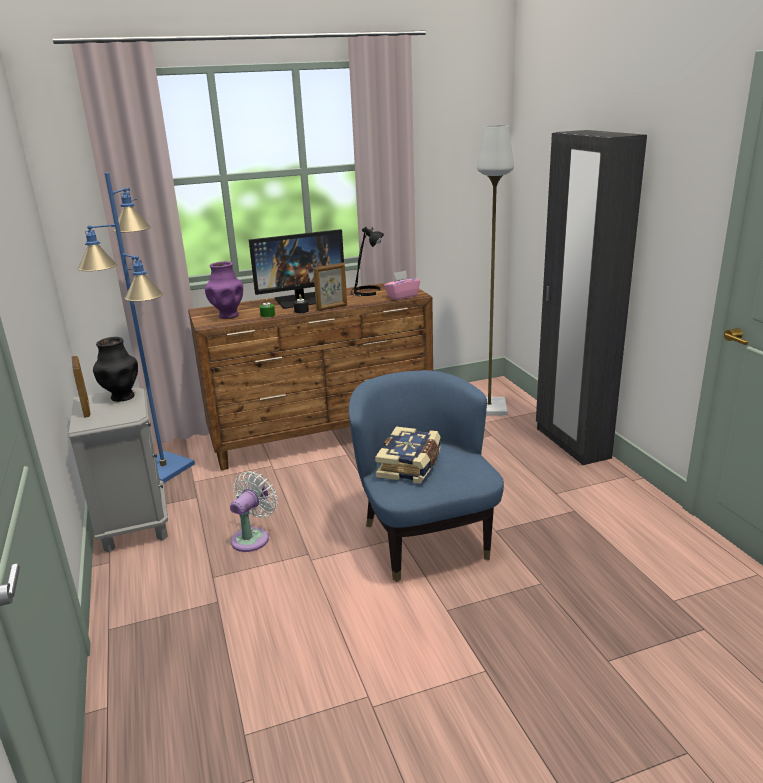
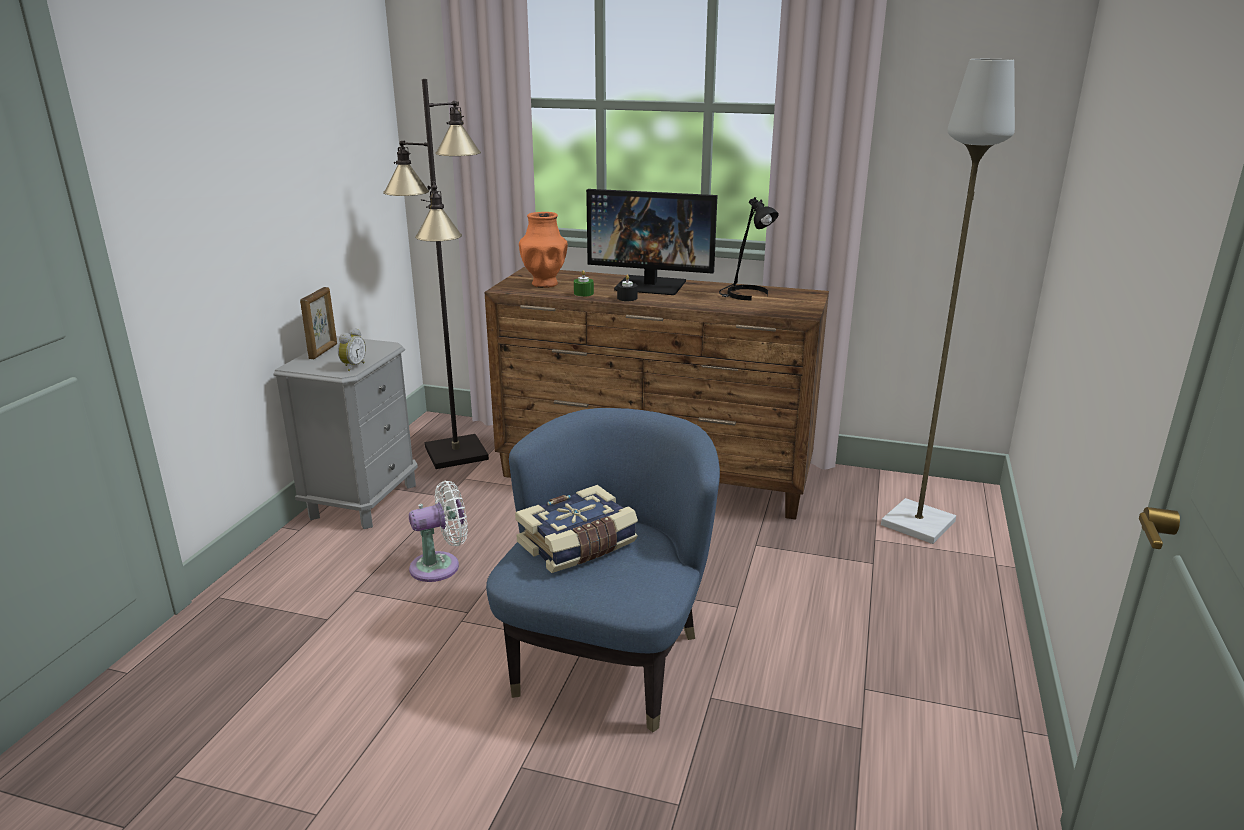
camera: 35 degrees right, 0 degrees up
(122, 397) = (370, 348): black vase -> none
(132, 411) = (352, 366): none -> alarm clock
(165, 468) = (457, 453): blue floor lamp -> black floor lamp
(228, 315) = (544, 284): purple vase -> orange vase
(332, 307) = (668, 303): picture frame -> none
(402, 296) = (779, 310): pink tissue box -> none
(571, 443) = (986, 626): black wardrobe -> none

